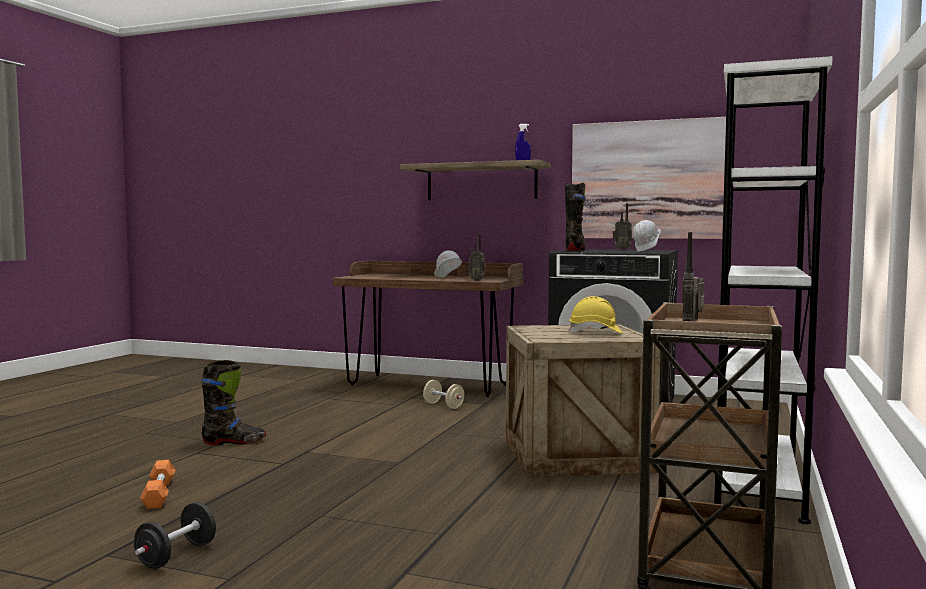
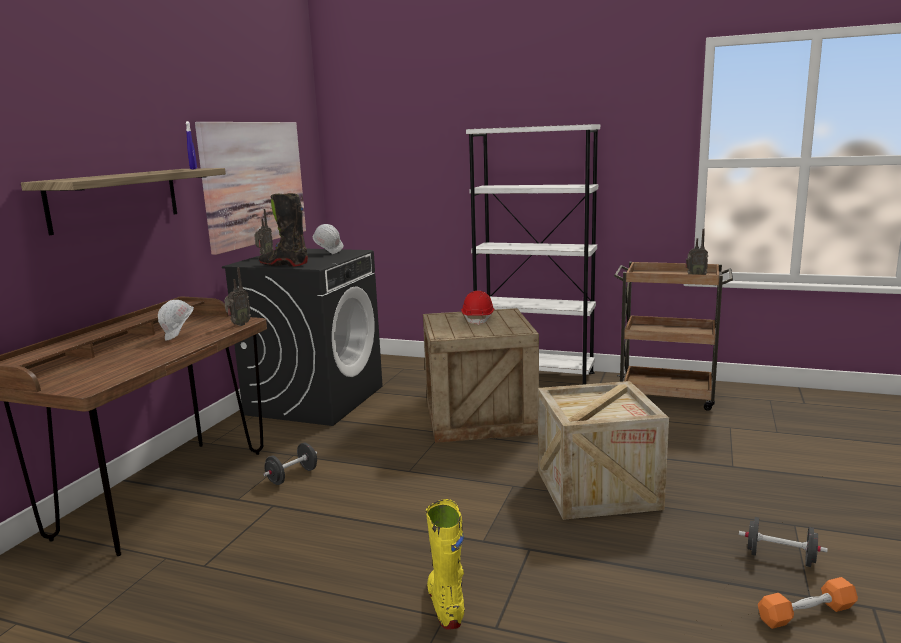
camera: 90 degrees left, 10 degrees up
(159, 494) = (656, 612): orange dumbbell -> orange dumbbell (806, 613)
(234, 442) = (446, 605): black boot -> yellow boot
(375, 492) = (597, 489): none -> crate
(443, 406) = (292, 476): beige dumbbell -> black dumbbell
(595, 333) = (478, 319): yellow hard hat -> red hard hat

